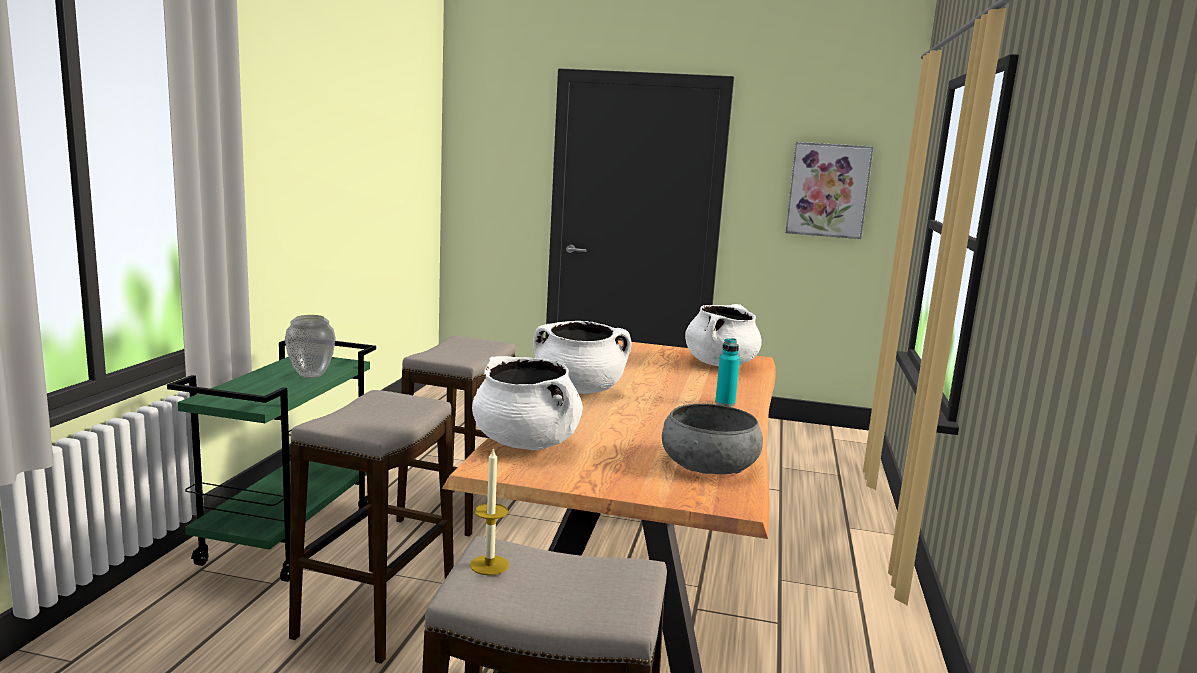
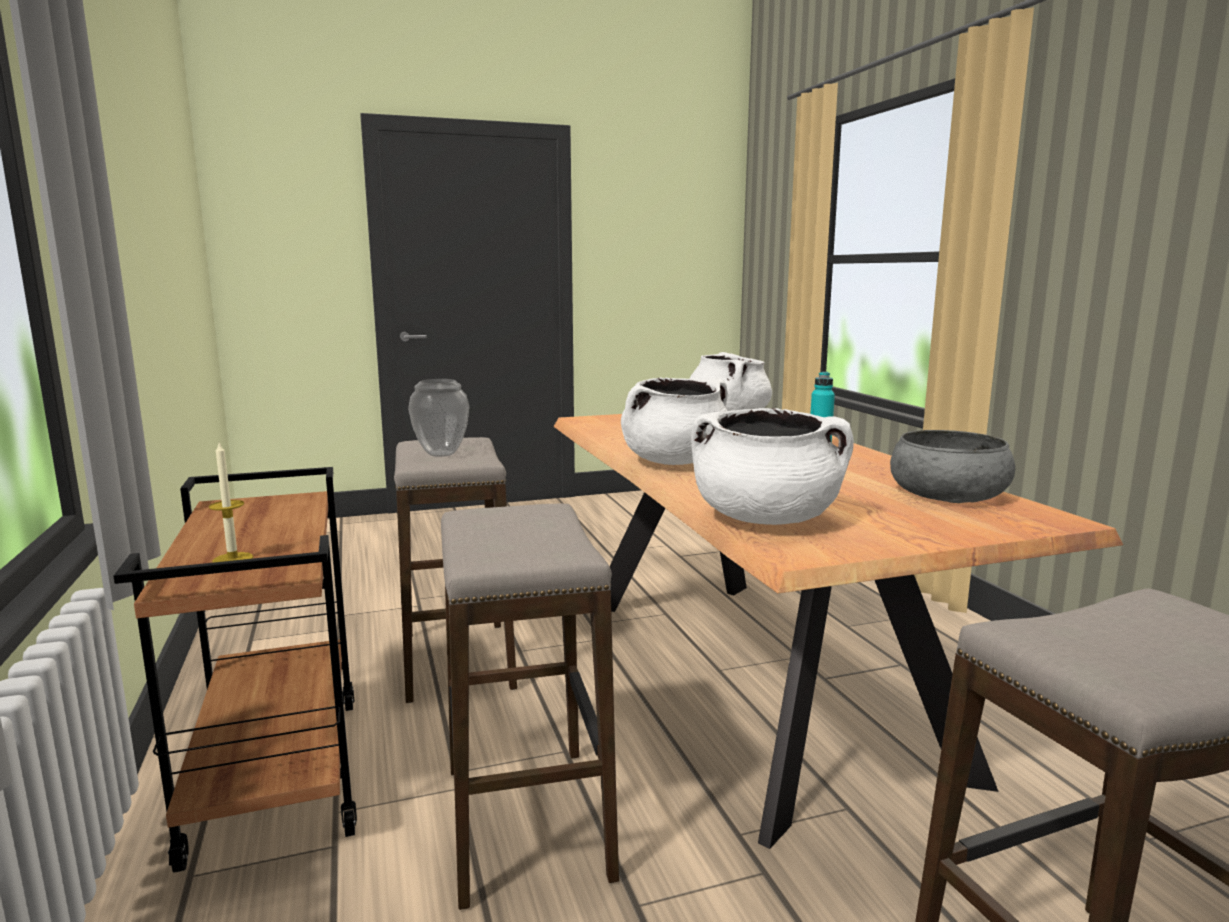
camera: 30 degrees left, 0 degrees up
(288, 536) = (275, 775): green cart -> brown cart
(311, 376) = (283, 522): vase -> vase (442, 454)
(489, 565) = (1071, 648): candle -> candle (233, 559)
(828, 190) = (674, 246): picture -> none

